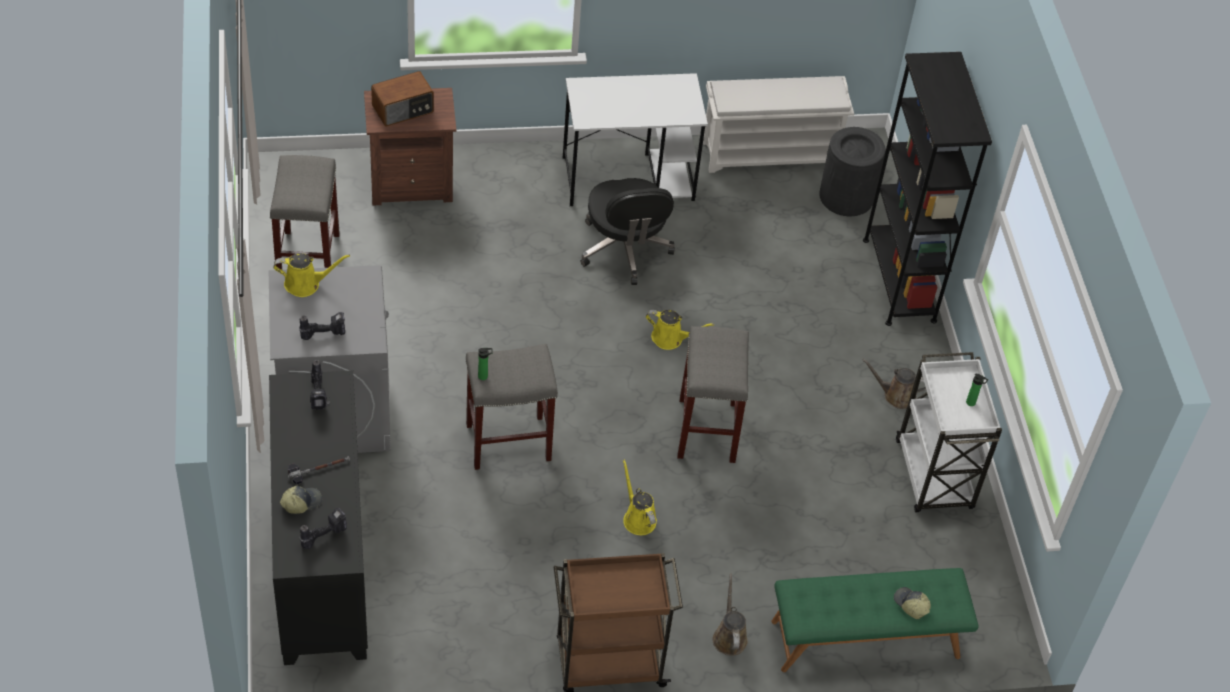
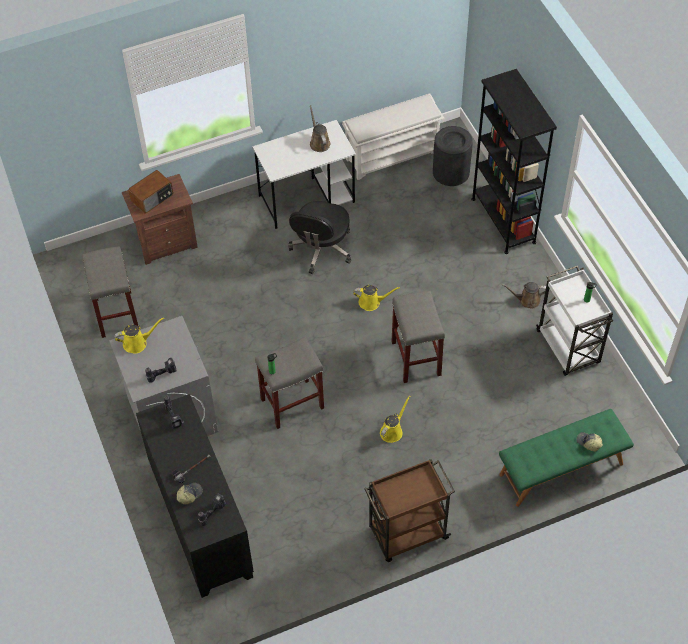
camera: 10 degrees left, 5 degrees up
(625, 250) = (321, 249): black office chair -> black office chair turned 45 degrees clockwise
(638, 518) = (392, 431): yellow watering can -> yellow watering can turned 75 degrees clockwise
(729, 636) = (476, 493): brown watering can -> brown watering can (319, 142)

